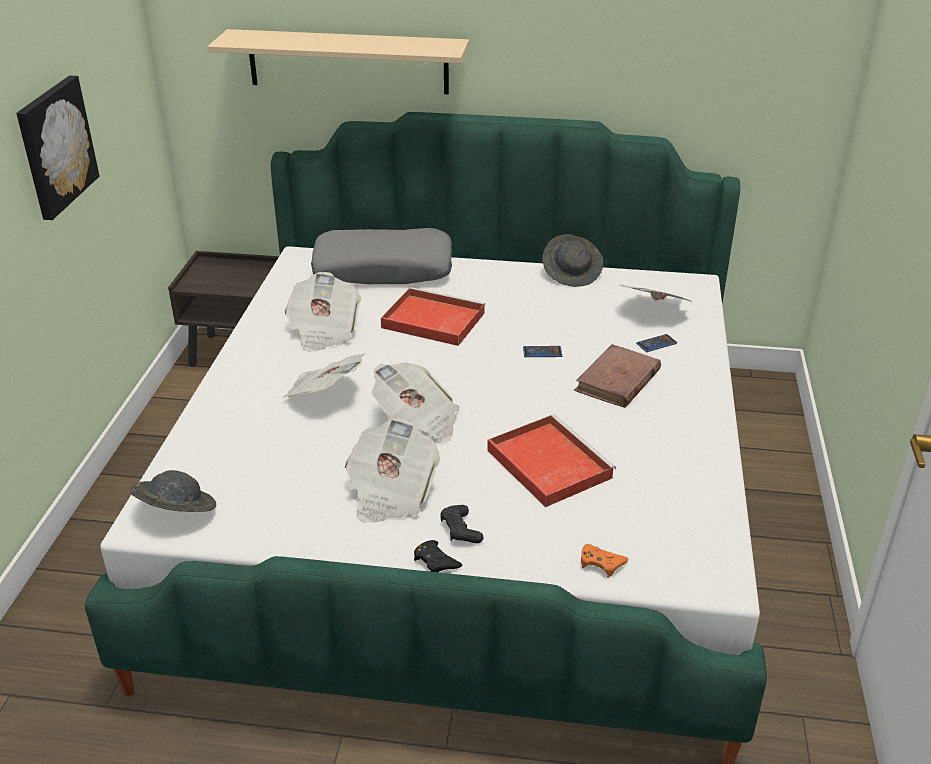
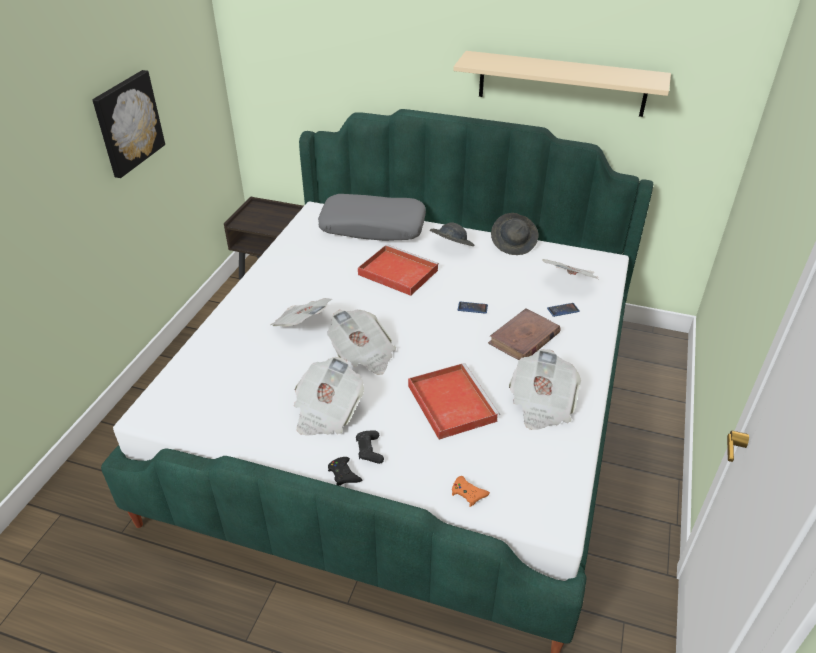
camera: 10 degrees right, 5 degrees up
(175, 512) = (170, 408): grey hat -> grey hat (451, 247)
(323, 331) = (315, 273): newspaper -> newspaper (541, 404)
(348, 61) = (359, 67): beige shelf -> beige shelf (561, 84)

